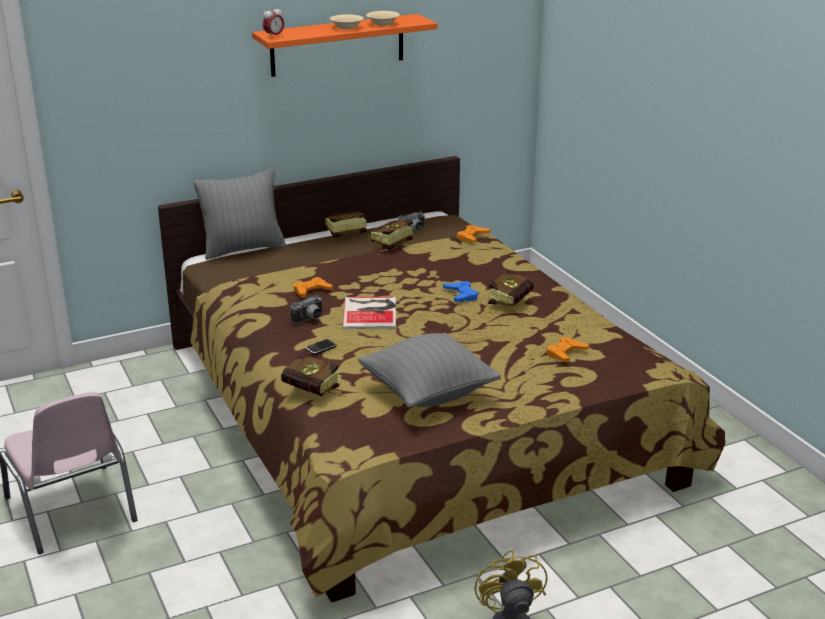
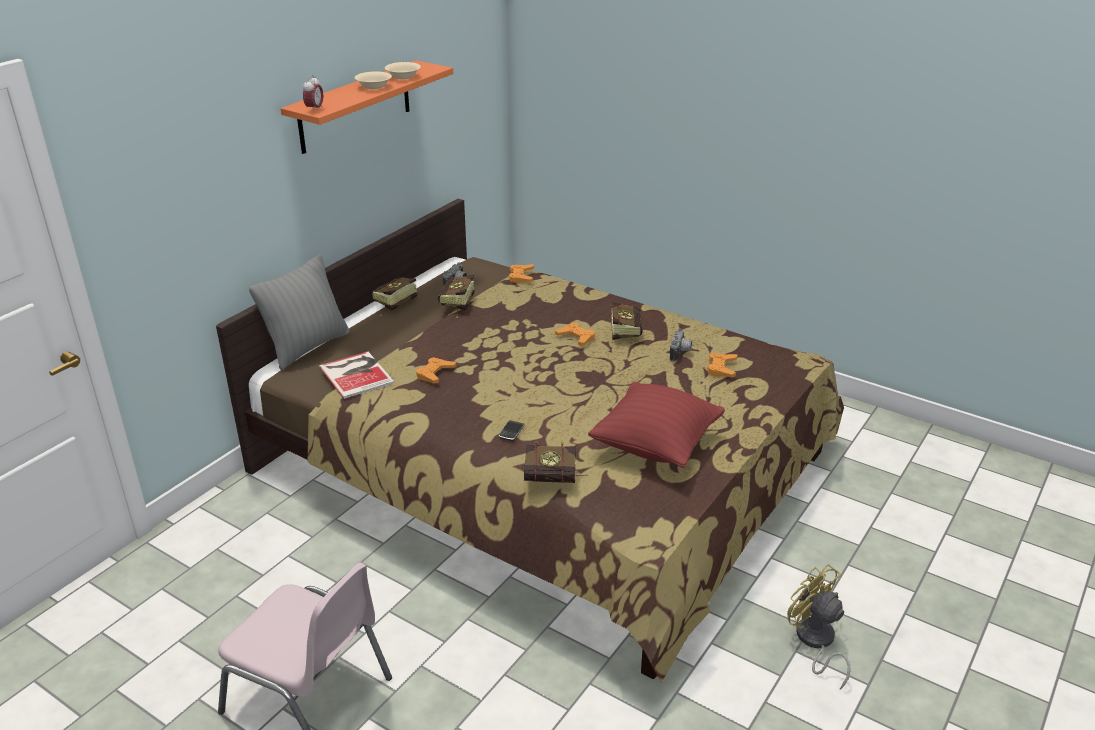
camera: 30 degrees left, 5 degrees up
(310, 320) = (467, 405): camera -> camera (680, 353)
(371, 312) = (516, 379): book -> book (357, 374)
(428, 393) = (655, 446): grey pillow -> red pillow
(461, 295) = (576, 337): blue game controller -> orange game controller

